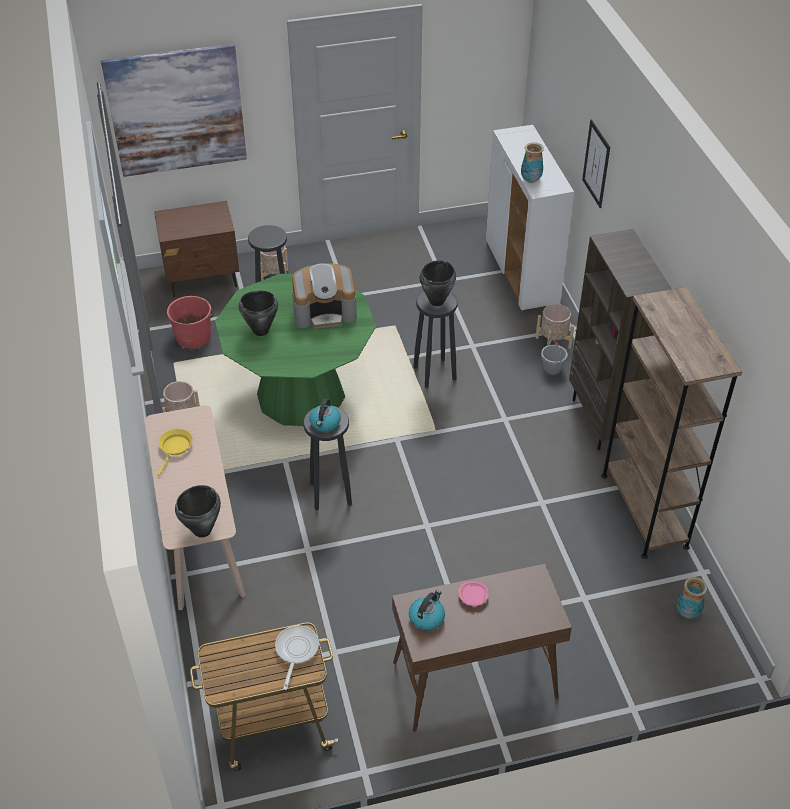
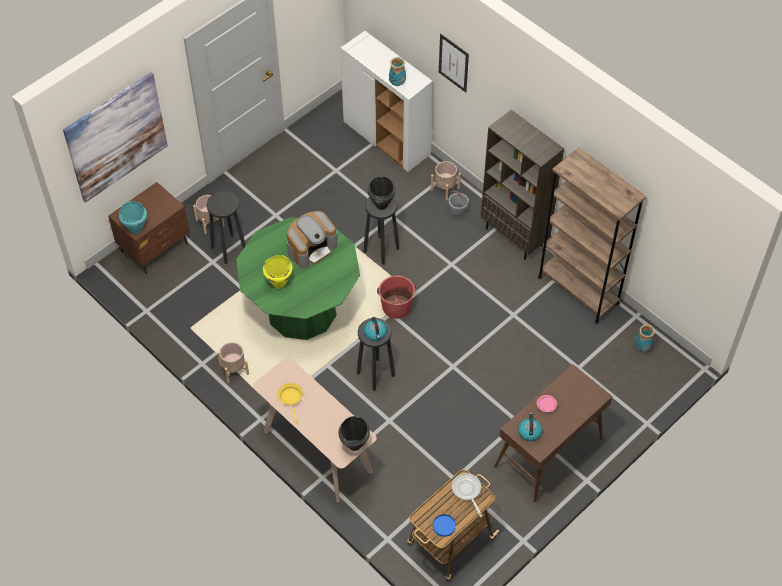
camera: 30 degrees left, 10 degrees up
(169, 233) = (136, 229): none -> turquoise cooking pot
(193, 336) = (188, 300): red bucket -> red bucket (396, 306)
(233, 679) = (444, 526): none -> blue plate
(260, 331) = (278, 284): black cooking pot -> yellow cooking pot

